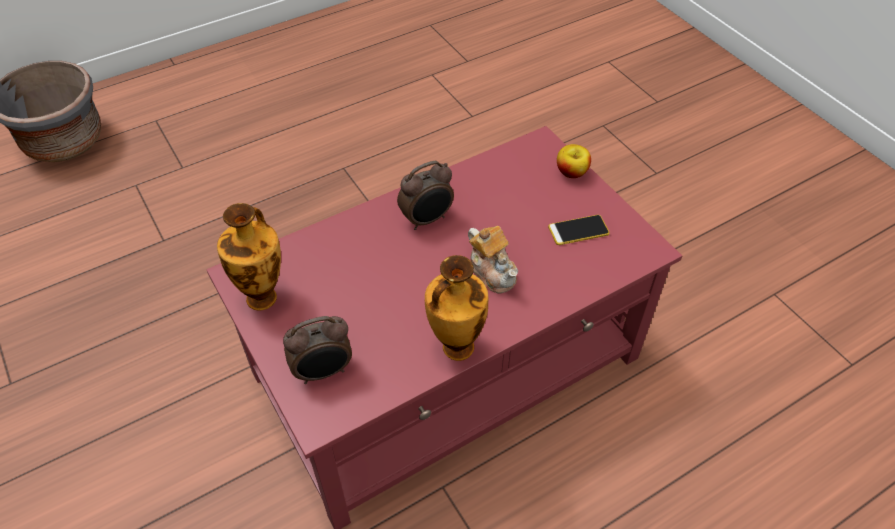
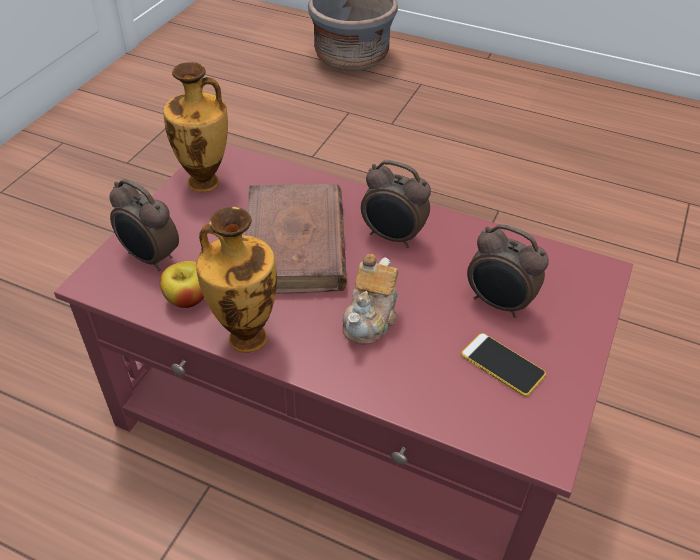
camera: 55 degrees right, 5 degrees down
(387, 276) = (295, 244): none -> brown book
(530, 203) = (498, 304): none -> alarm clock
(571, 172) = (586, 318): apple -> apple (188, 299)

